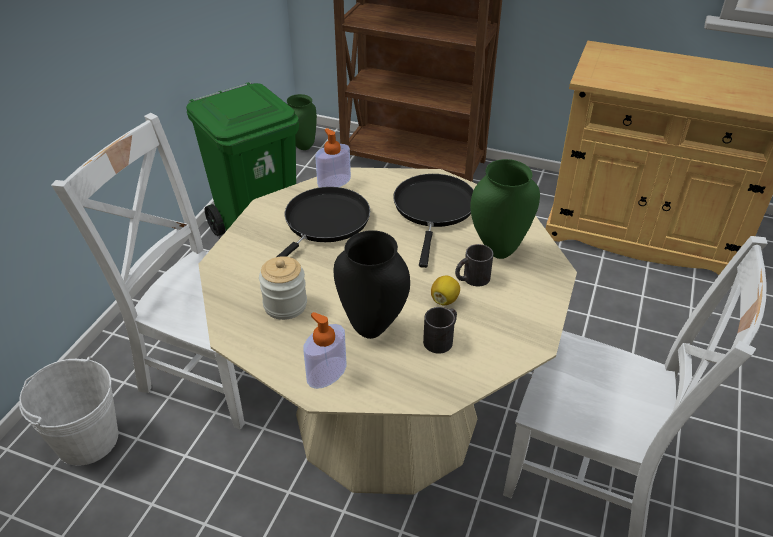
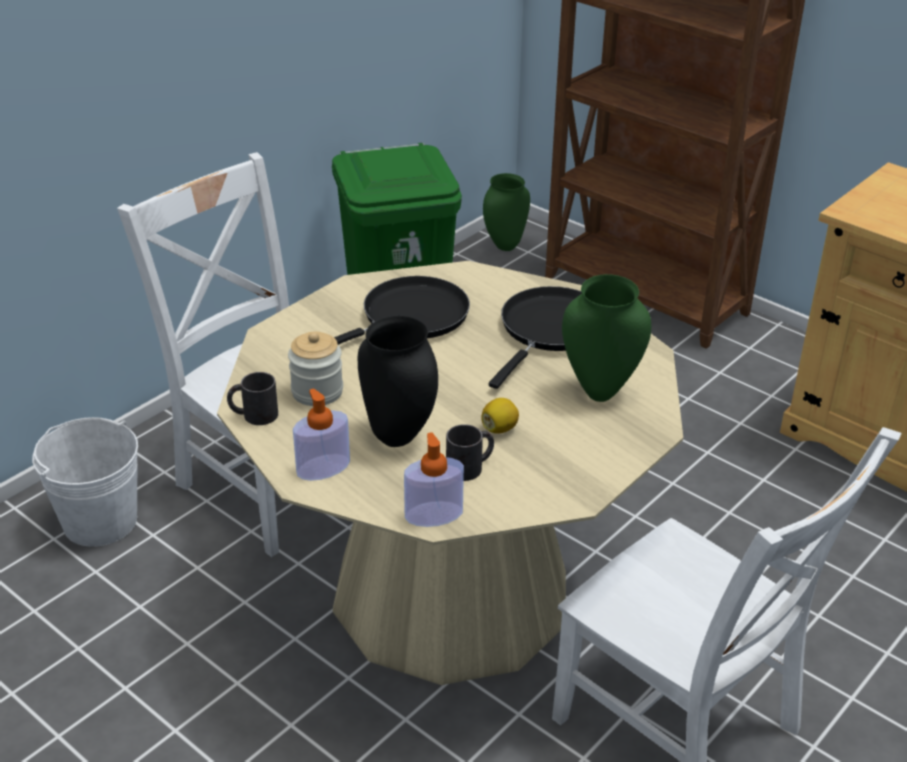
camera: 20 degrees right, 5 degrees down
(334, 182) = (448, 275): soap dispenser -> soap dispenser (434, 514)
(471, 279) = (546, 414): black mug -> black mug (253, 415)

